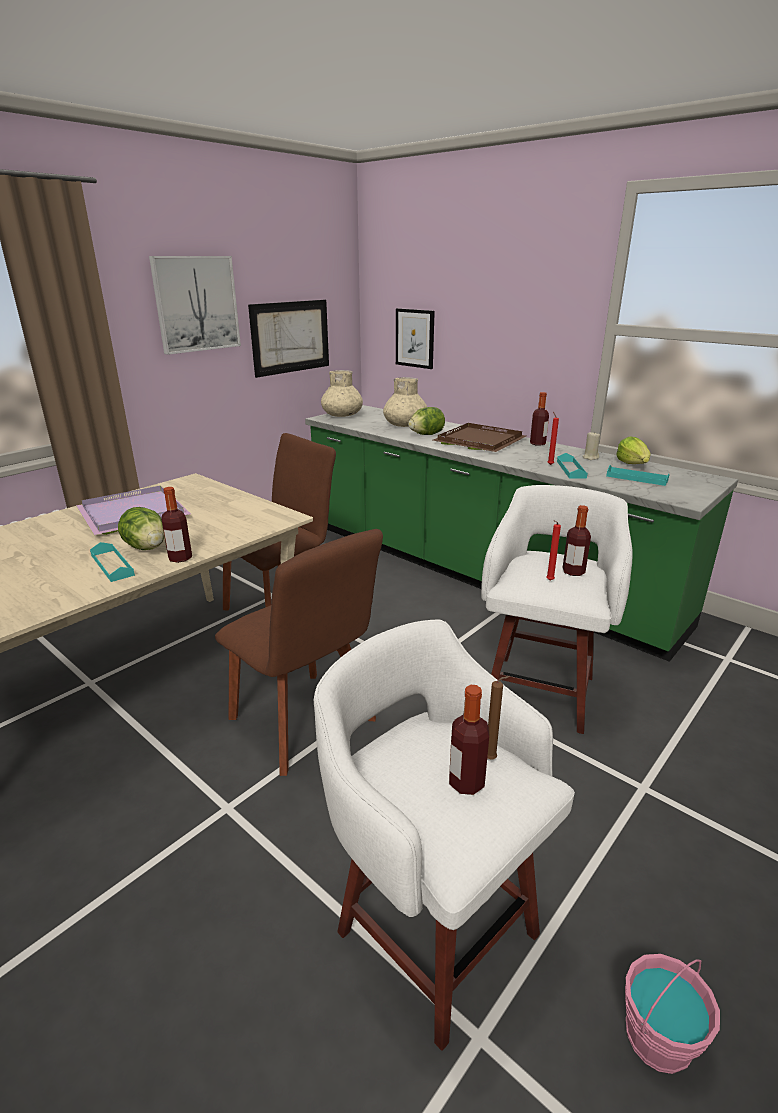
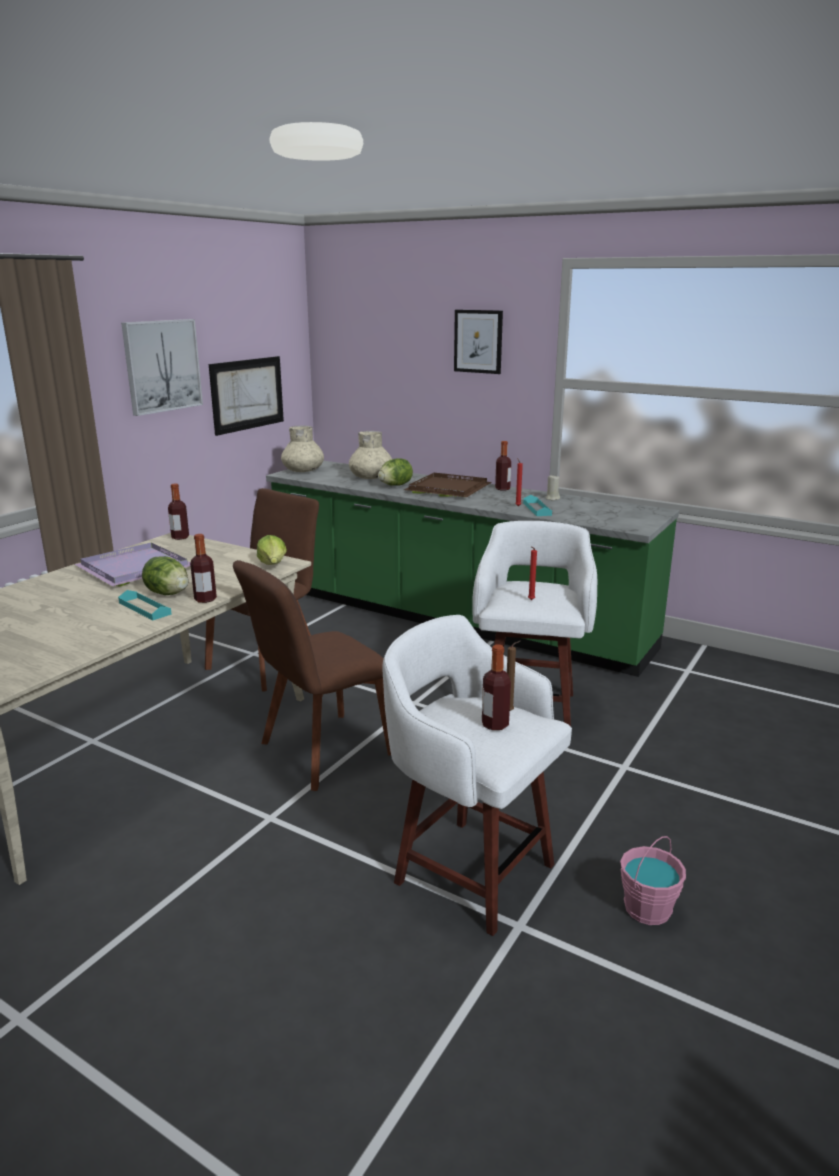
camera: 10 degrees left, 5 degrees down
(306, 723) = (321, 751): brown chair -> brown chair turned 105 degrees clockwise
(415, 338) = (371, 392): picture -> picture (478, 341)
(573, 572) = (549, 592): bottle -> bottle (180, 537)
(633, 464) = (590, 502): lettuce -> lettuce (273, 564)
(636, 478) = (594, 513): turquoise tray -> none

